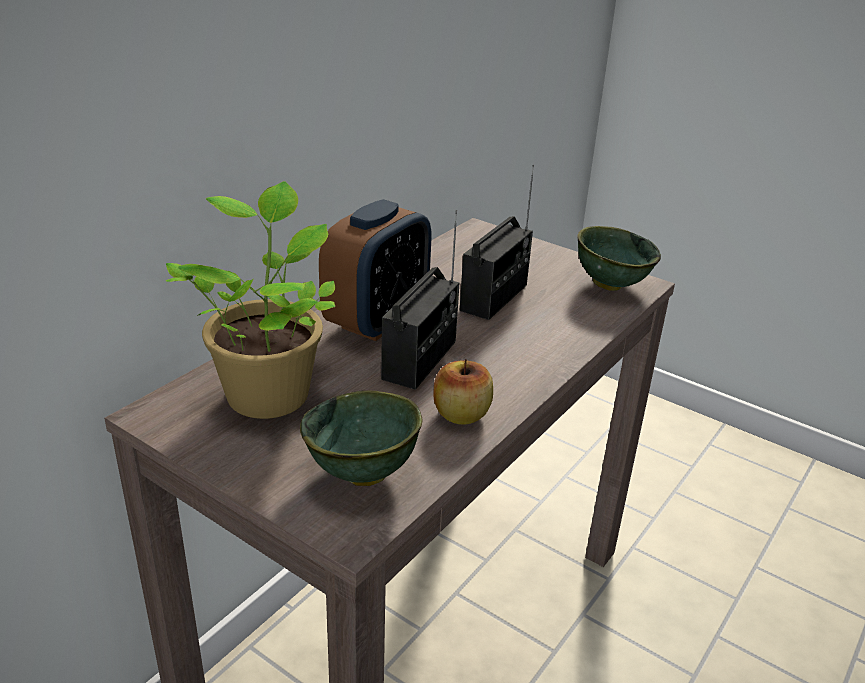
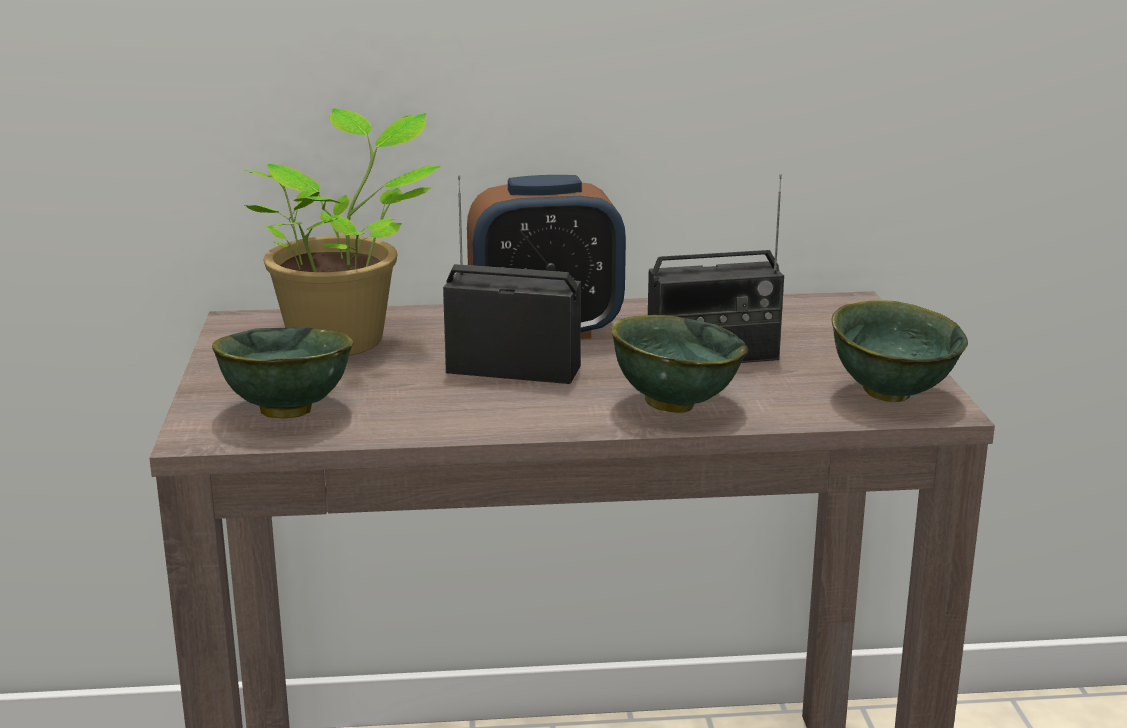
camera: 50 degrees right, 10 degrees down
(420, 360) = (513, 369): radio -> radio turned 150 degrees counterclockwise
(461, 414) = (452, 415): apple -> none
(544, 341) = (673, 404): none -> green bowl

